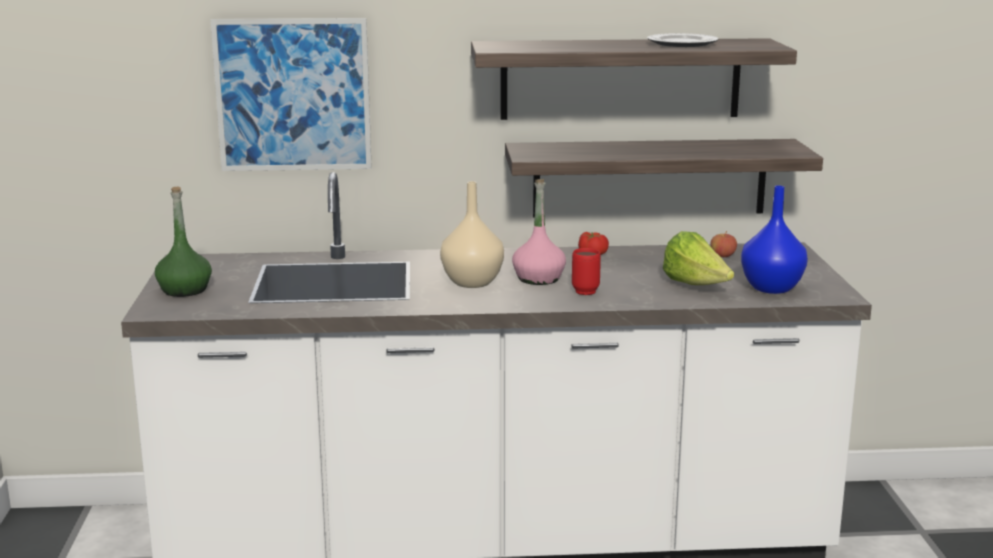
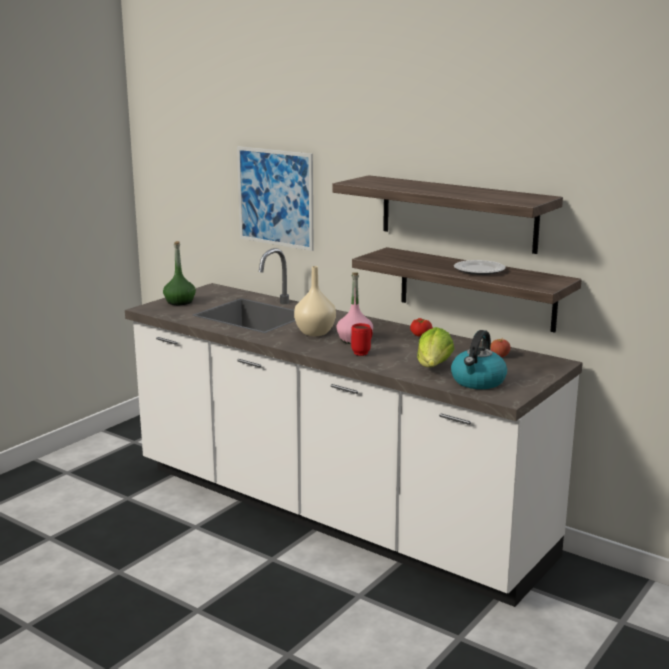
camera: 40 degrees right, 0 degrees up
(681, 43) = (478, 192): plate -> plate (478, 270)
(772, 288) = (478, 382): blue vase -> kettle

